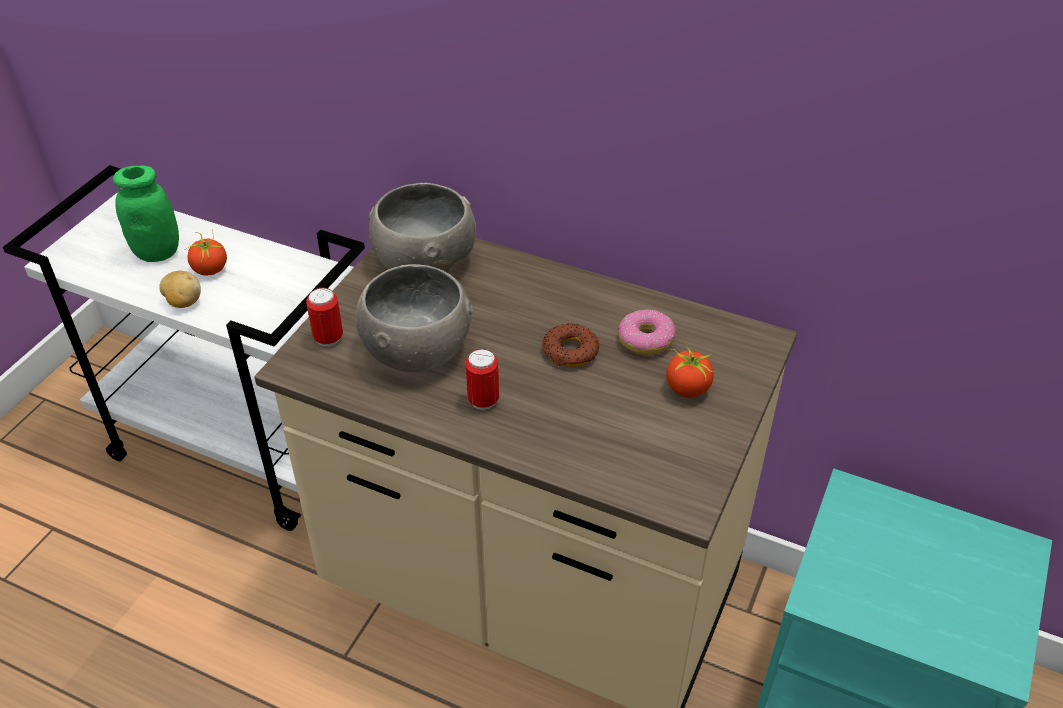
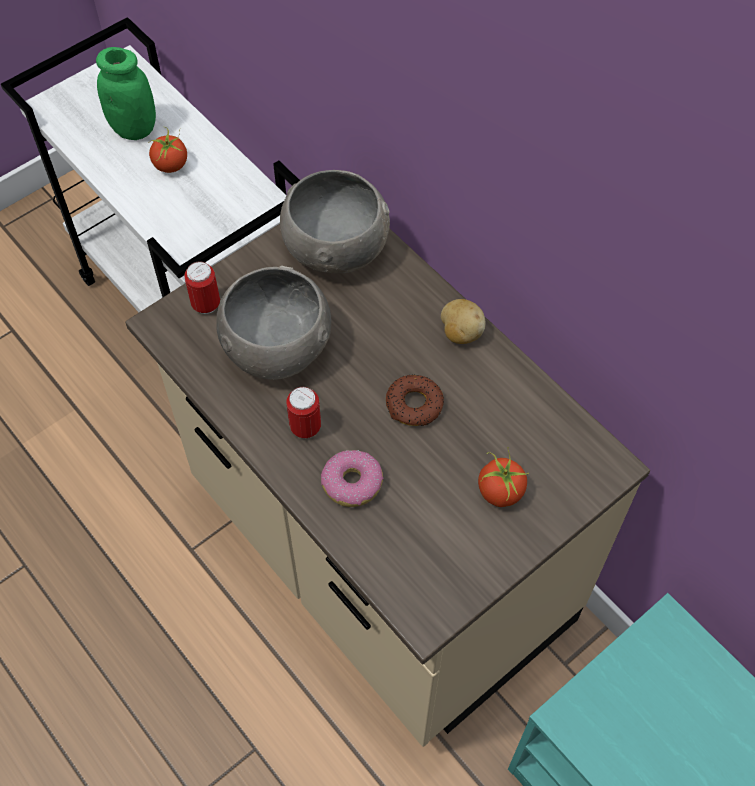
camera: 25 degrees right, 15 degrees up
(183, 302) = (132, 194): potato -> potato (460, 332)
(646, 340) = (493, 420): donut -> donut (352, 483)

